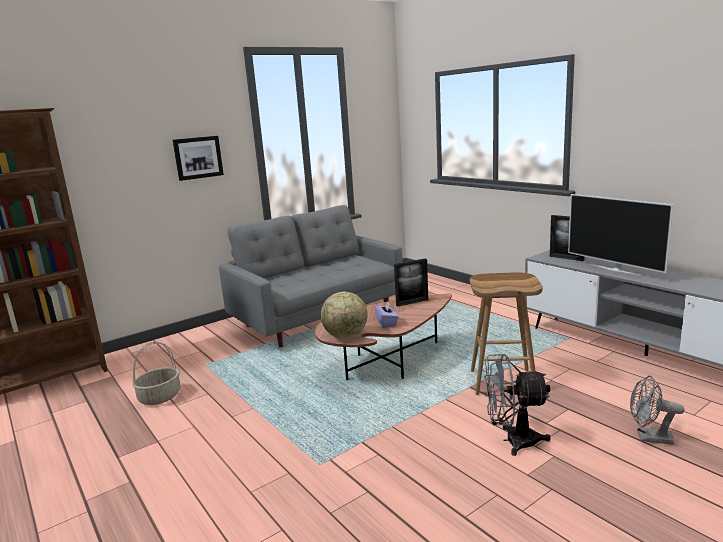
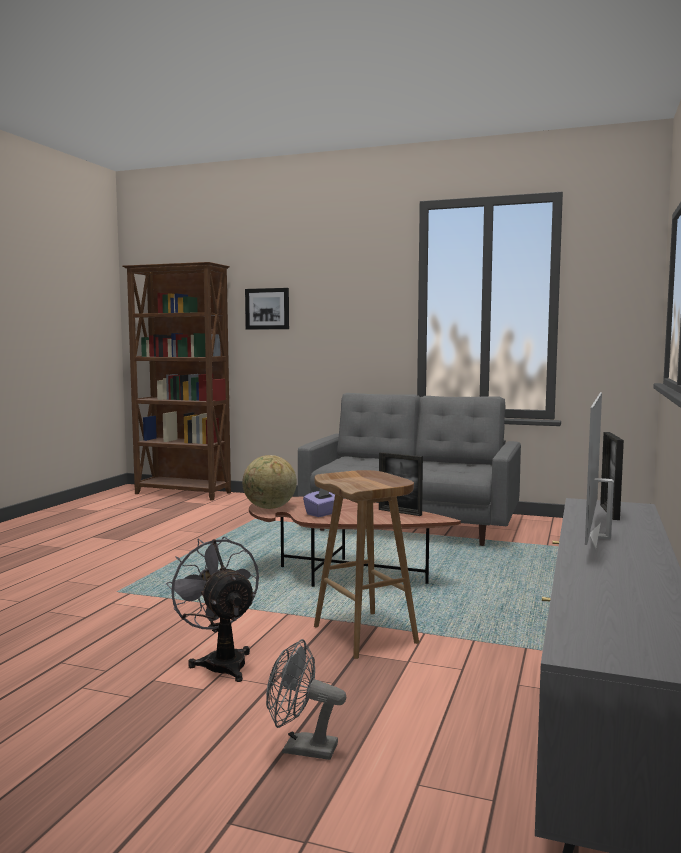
camera: 55 degrees right, 10 degrees down
(160, 397) = (186, 522): basket -> none
(198, 157) = (351, 319): picture -> picture (267, 309)
(649, 438) = (301, 748): grey fan -> grey fan turned 60 degrees counterclockwise

